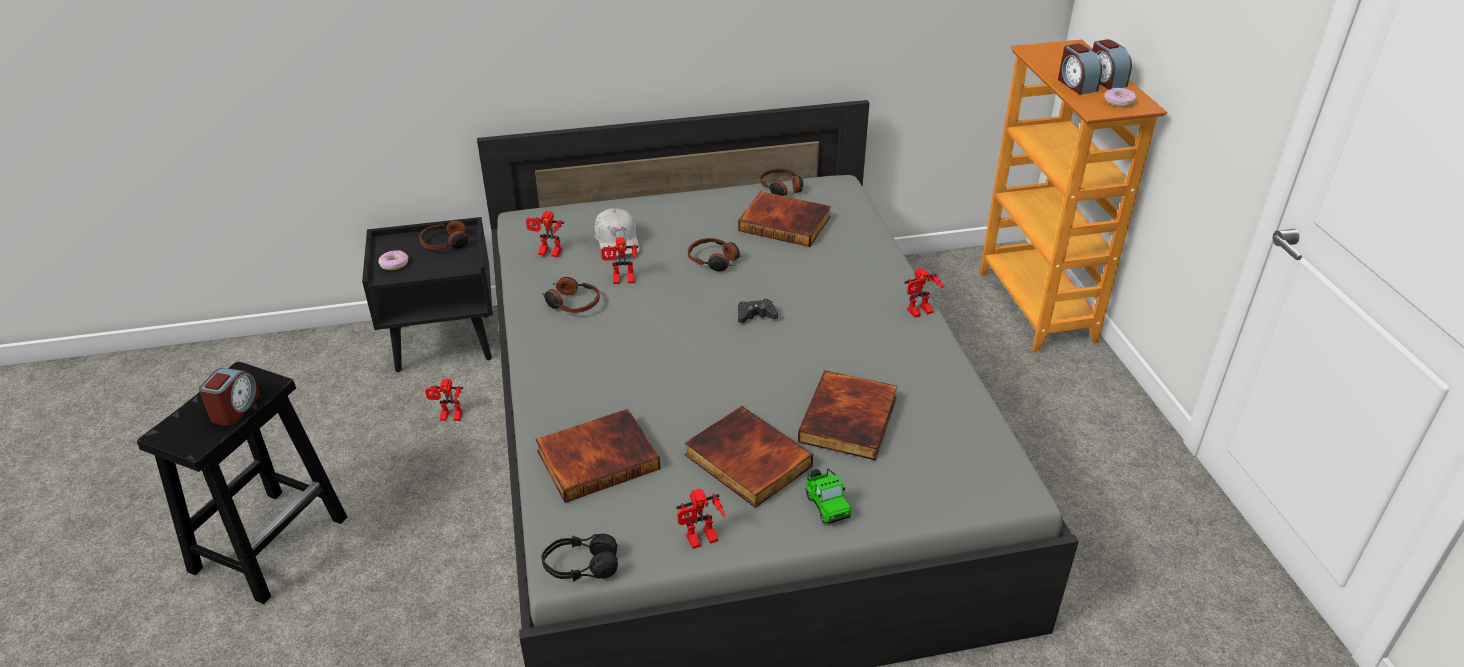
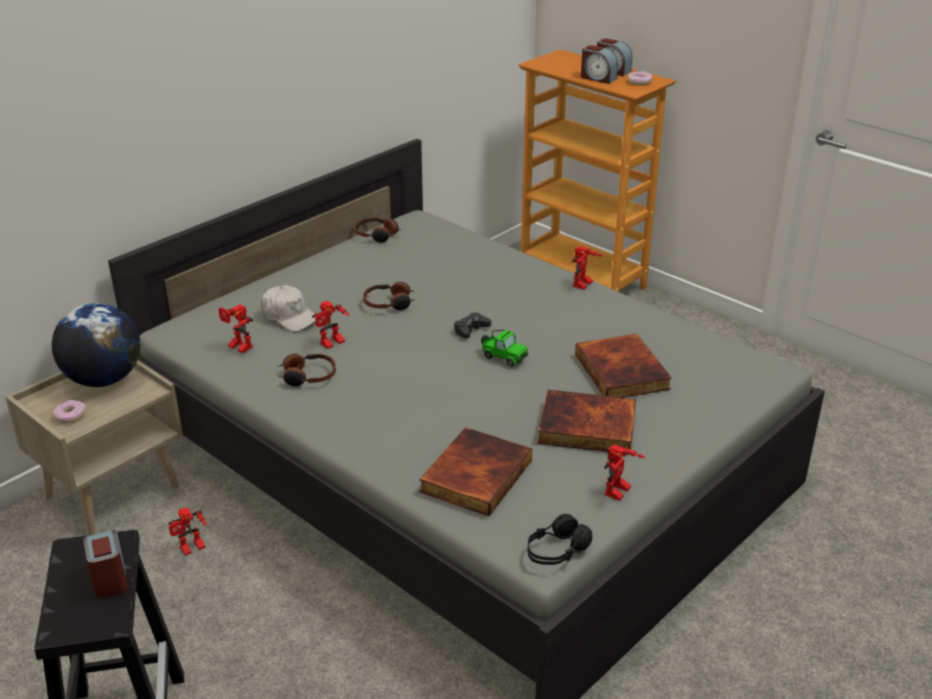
camera: 35 degrees left, 5 degrees down
(445, 341) = (113, 491): black nightstand -> beige nightstand
(447, 242) = (103, 379): headphones -> globe
(547, 253) = (237, 347): toy robot -> toy robot turned 60 degrees clockwise
(786, 223) = (411, 258): book -> none
(826, 504) = (672, 431): toy car -> toy car (502, 357)

